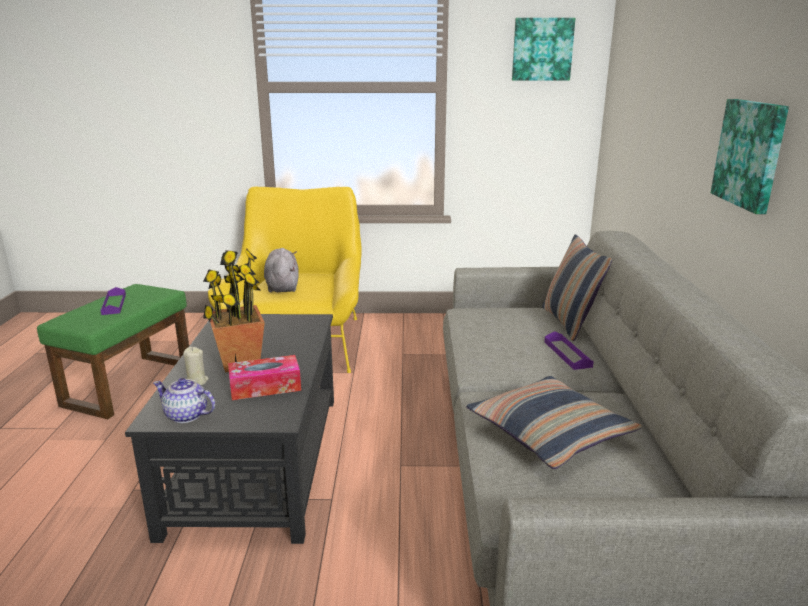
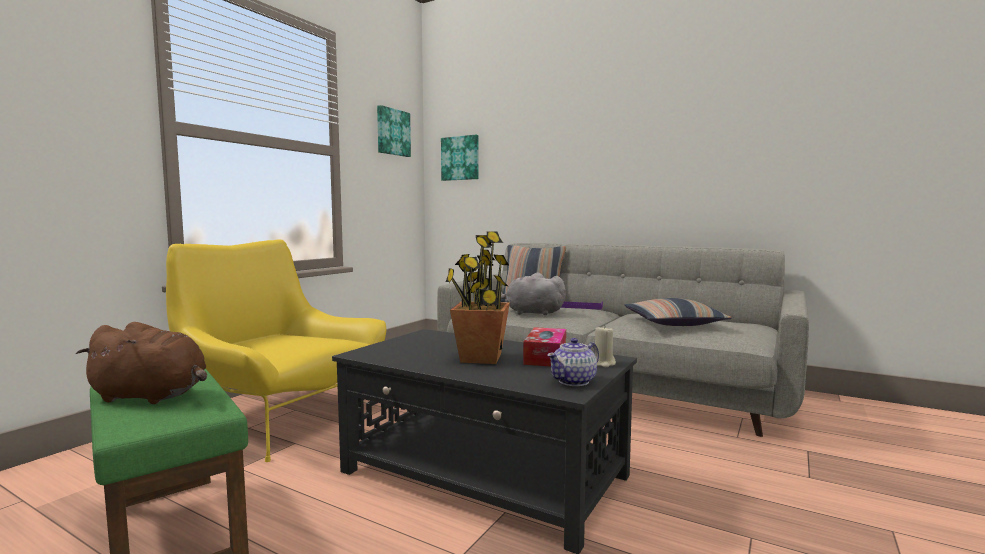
camera: 60 degrees left, 15 degrees down
(114, 304) = (153, 396): purple tray -> brown plush toy
(196, 381) = (502, 373): beige candle -> beige candle (603, 363)
(282, 286) = (275, 346): grey plush toy -> grey plush toy (532, 313)
(751, 154) = (641, 170): picture -> picture (460, 158)

